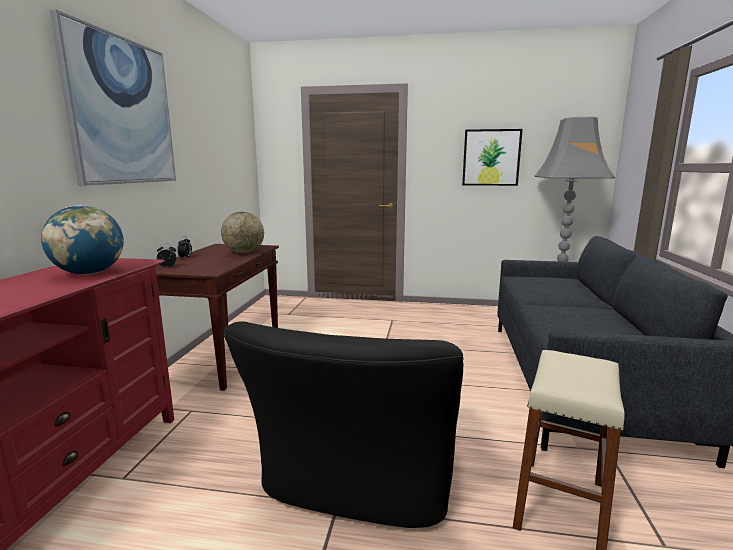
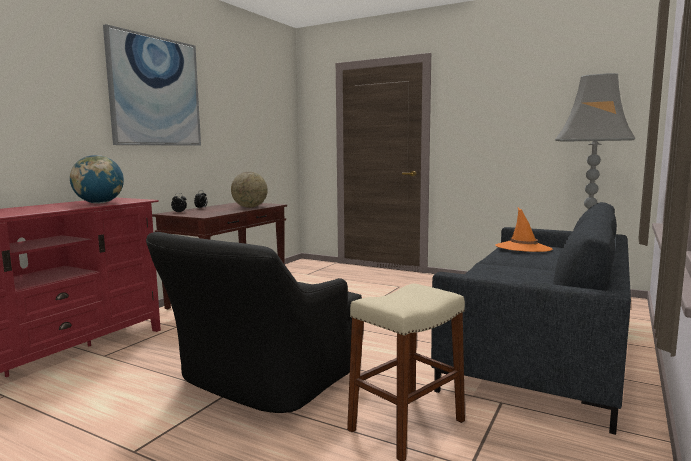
camera: 20 degrees right, 5 degrees down
(491, 157) = (516, 122): picture -> none
(537, 282) = (523, 248): none -> orange hat

